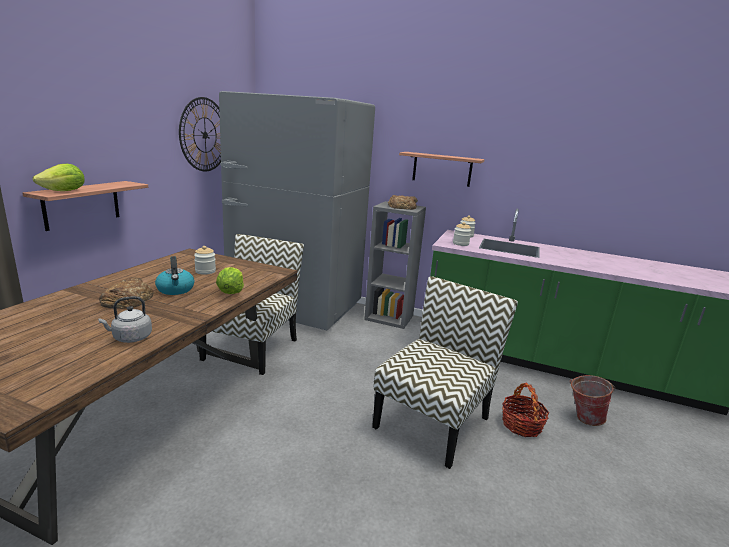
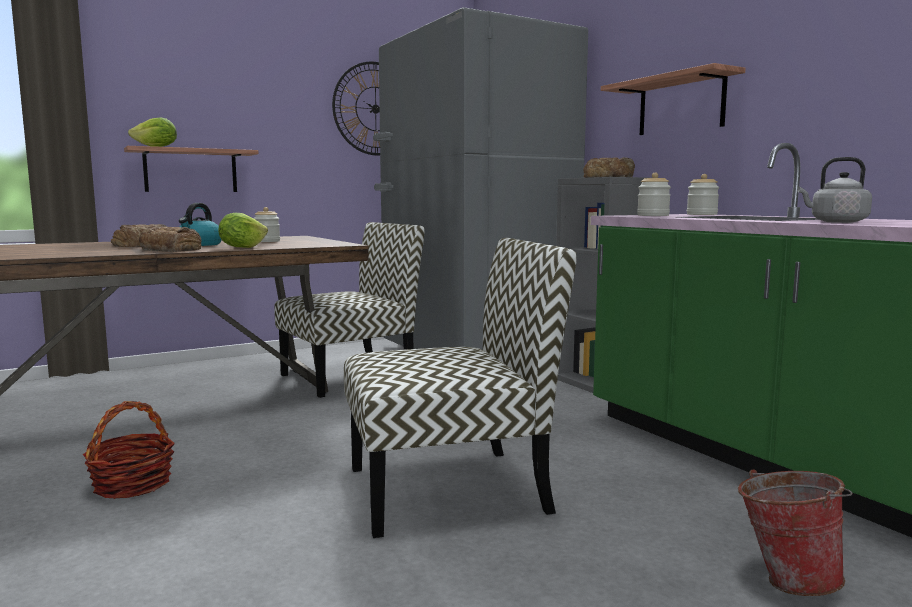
camera: 40 degrees right, 10 degrees down
(130, 338) = (70, 253): grey kettle -> grey kettle (835, 222)
(188, 307) = (171, 249): none -> bread
(521, 425) = (607, 540): basket -> basket (132, 484)

